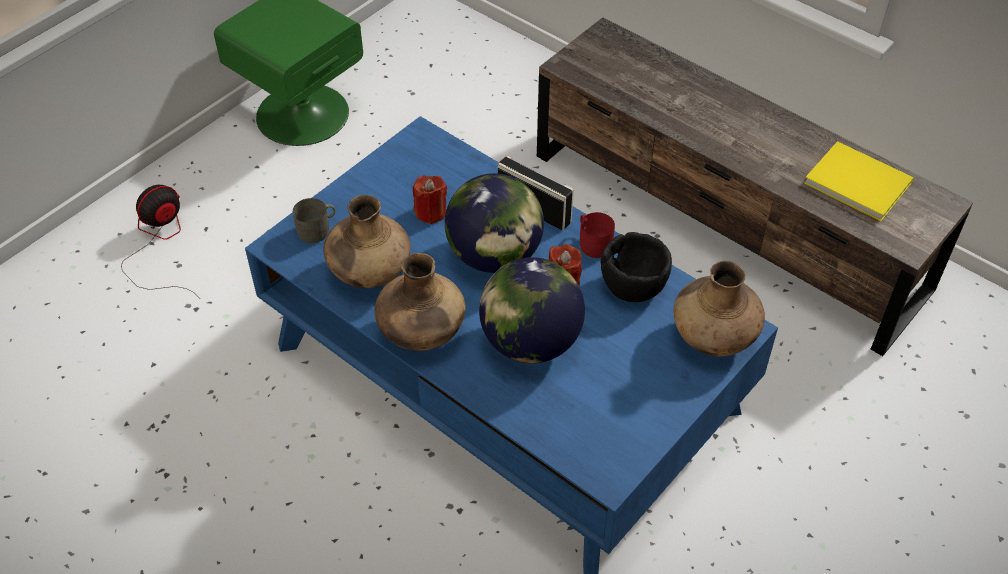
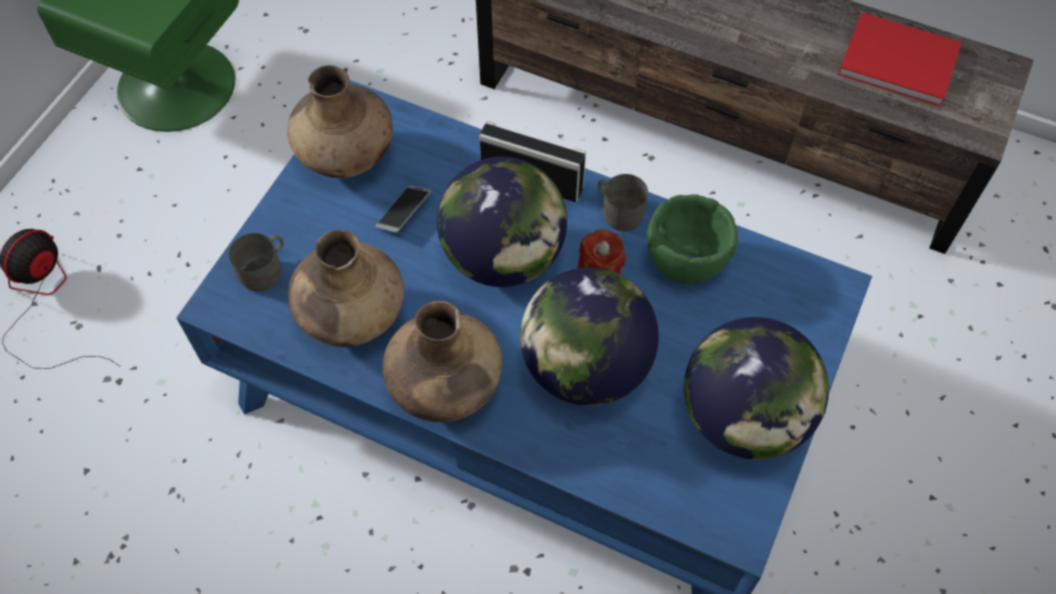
camera: 15 degrees left, 10 degrees up
(431, 212) = (404, 212): red candle -> phone
(593, 243) = (618, 211): red mug -> grey mug
(634, 286) = (687, 260): black bowl -> green bowl
(640, 402) = (744, 417): none -> globe
(713, 337) = (802, 307): brown vase -> brown vase (346, 155)
(856, 180) = (896, 58): yellow book -> red book

